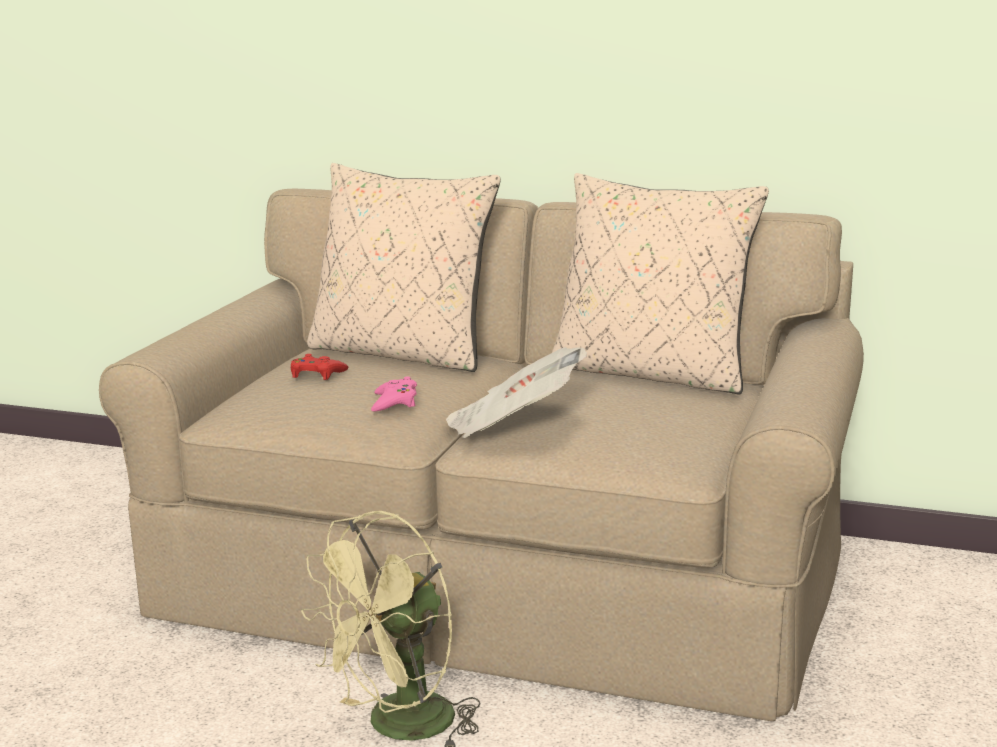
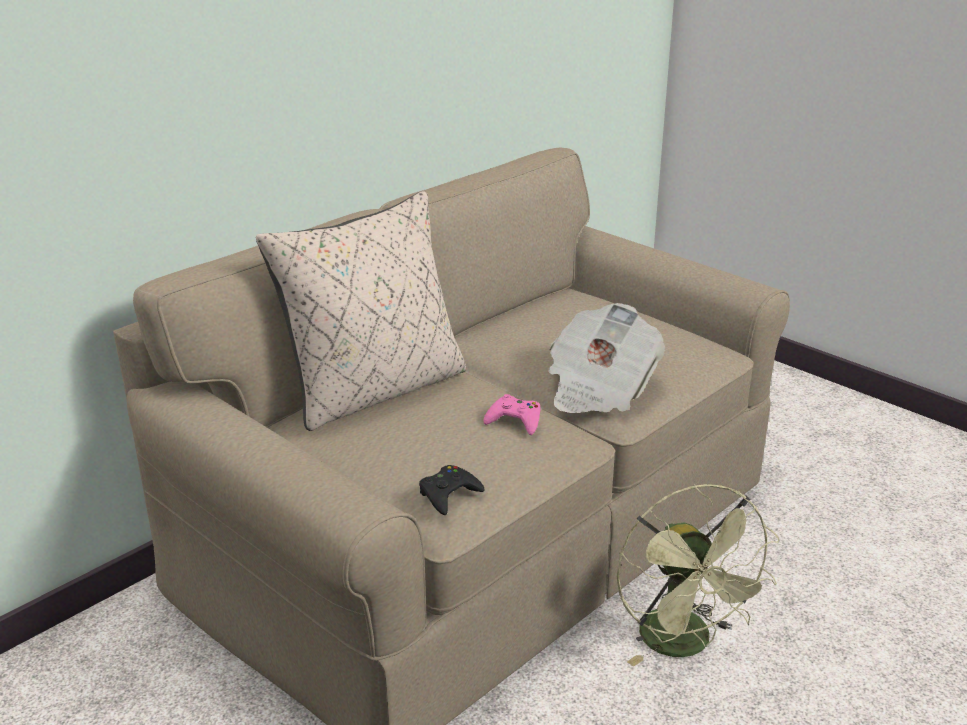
camera: 65 degrees left, 10 degrees up
(249, 405) = (448, 494): none -> black game controller
(316, 374) = (404, 441): red game controller -> none
(652, 374) = (533, 310): beige pillow -> none

